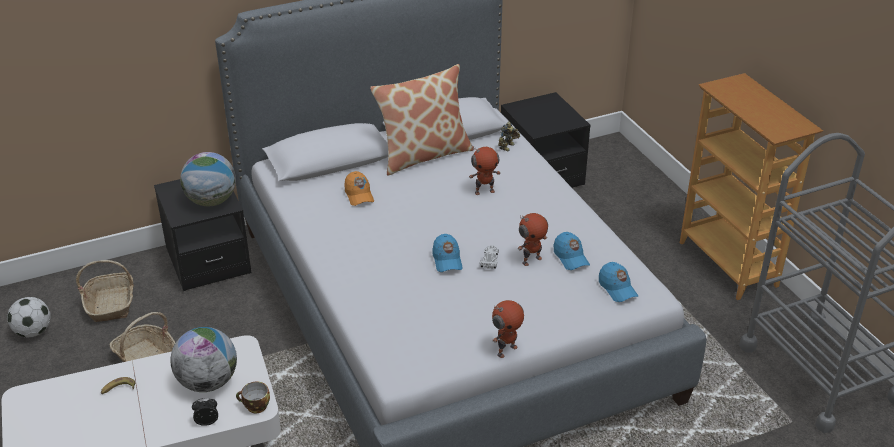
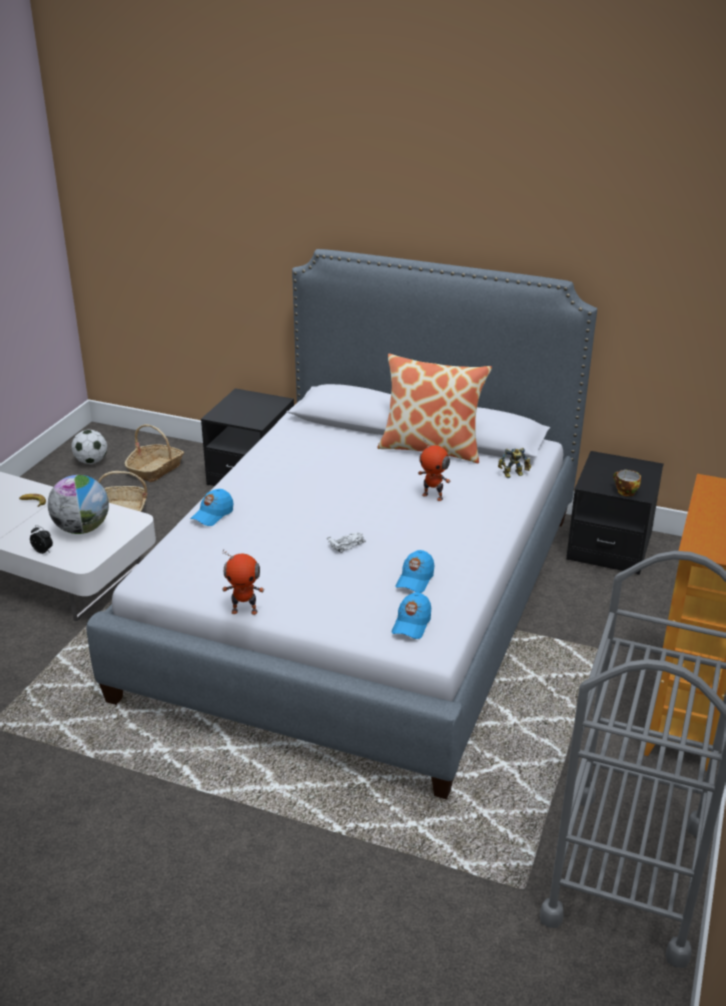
camera: 45 degrees right, 5 degrees down
(211, 201) = (252, 415): globe -> none
(255, 407) = (82, 560): cup -> cup (624, 491)
(359, 195) = (332, 451): orange cap -> none
(447, 260) = (313, 526): blue cap -> blue cap (212, 515)
(531, 260) = (379, 563): toy robot -> none

